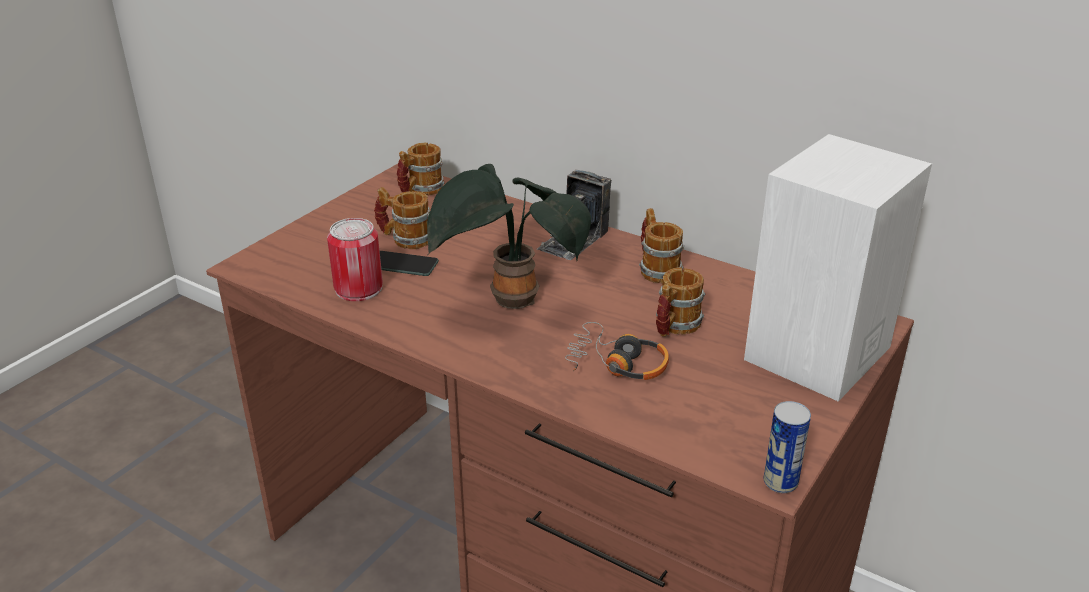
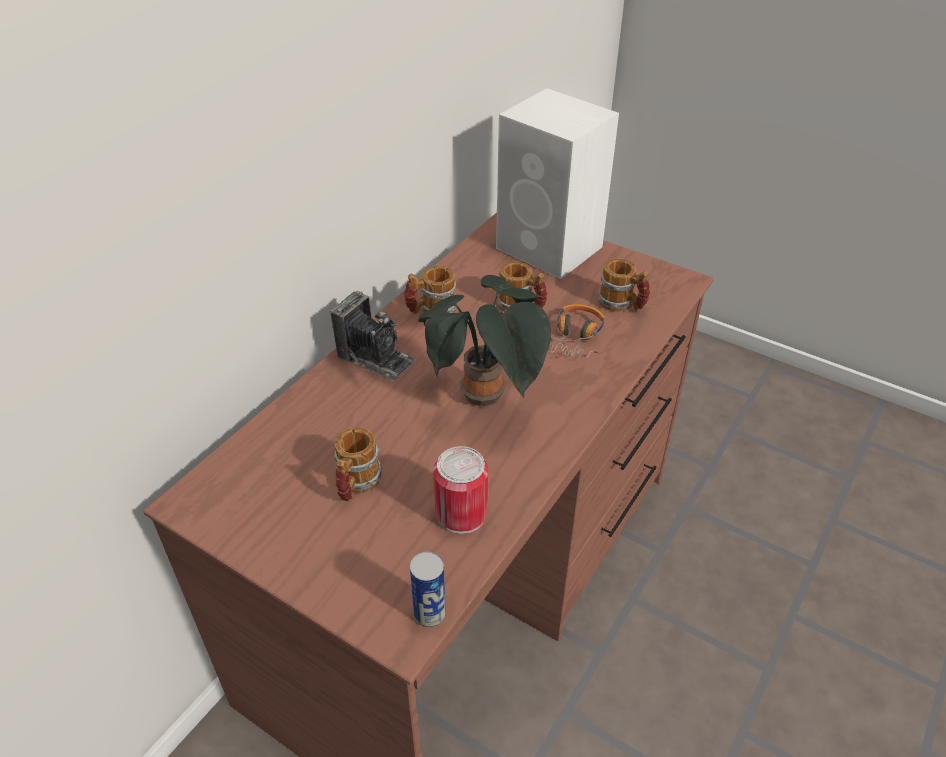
camera: 90 degrees left, 10 degrees up
(403, 264) = (413, 481): phone -> none
(420, 191) = (237, 480): mug -> mug (622, 305)
(780, 482) = (688, 278): can -> can (429, 614)

